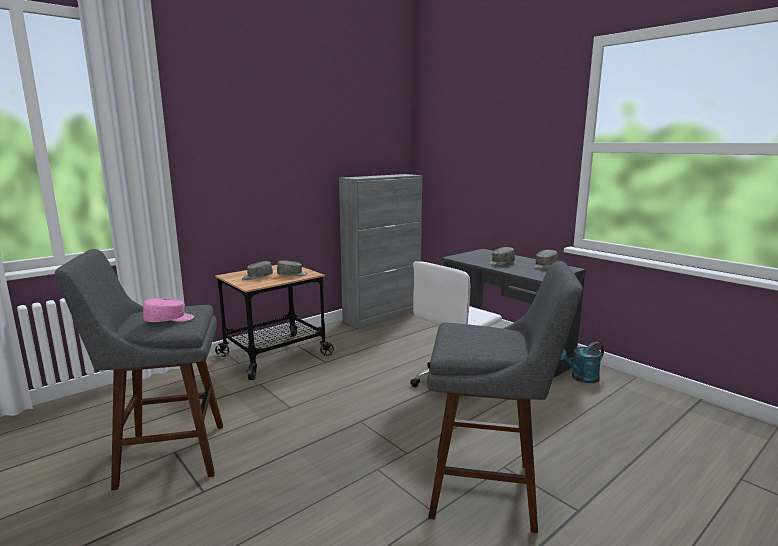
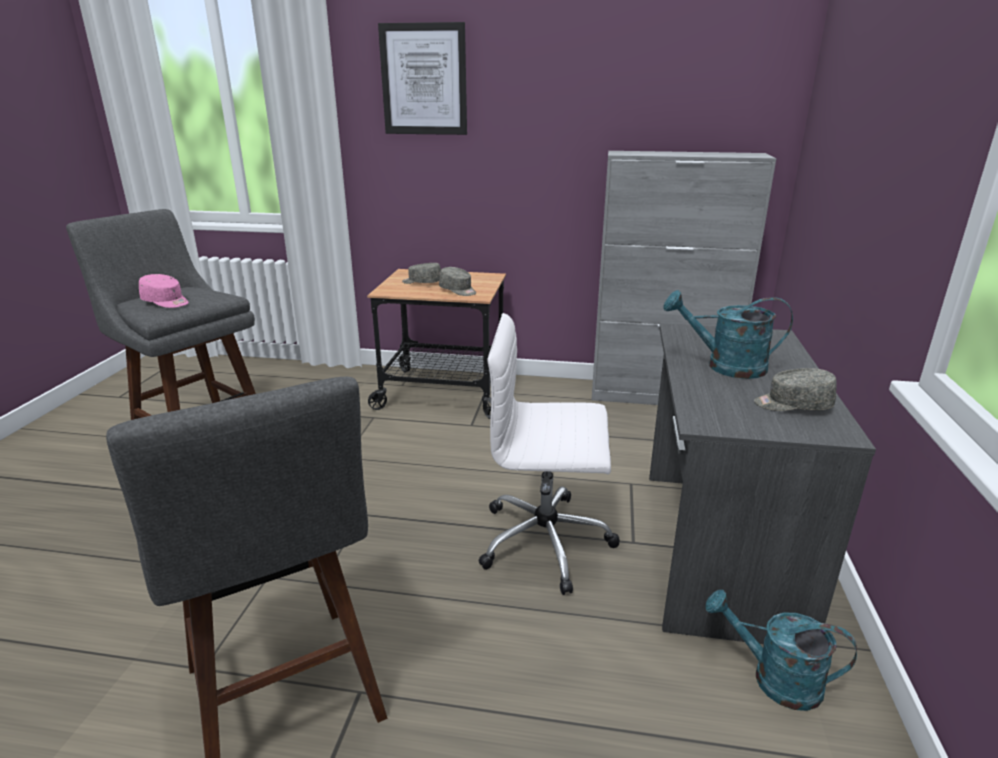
camera: 50 degrees right, 10 degrees up
(225, 137) = (424, 80): none -> picture
(500, 263) = (725, 366): grey cap -> turquoise watering can

